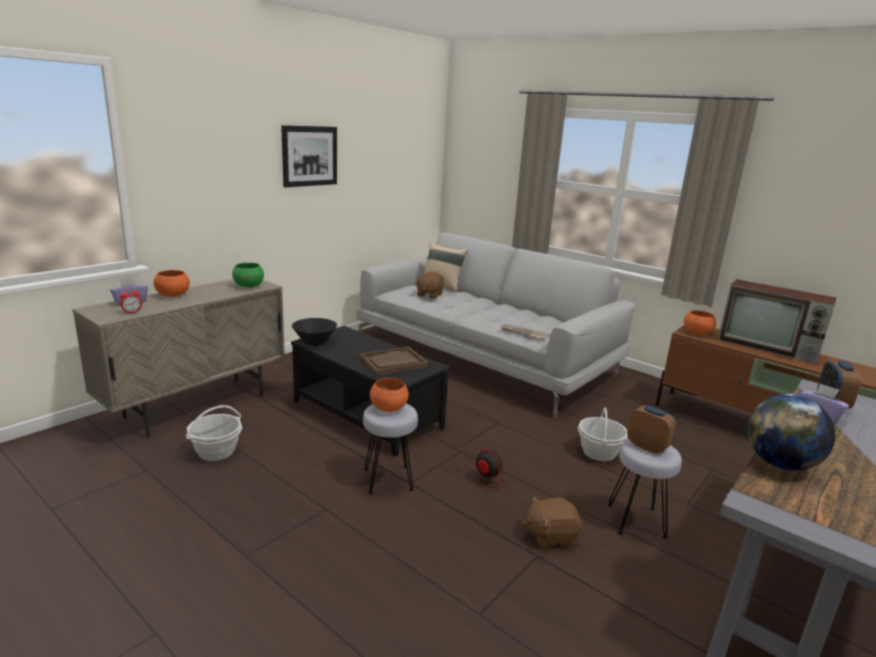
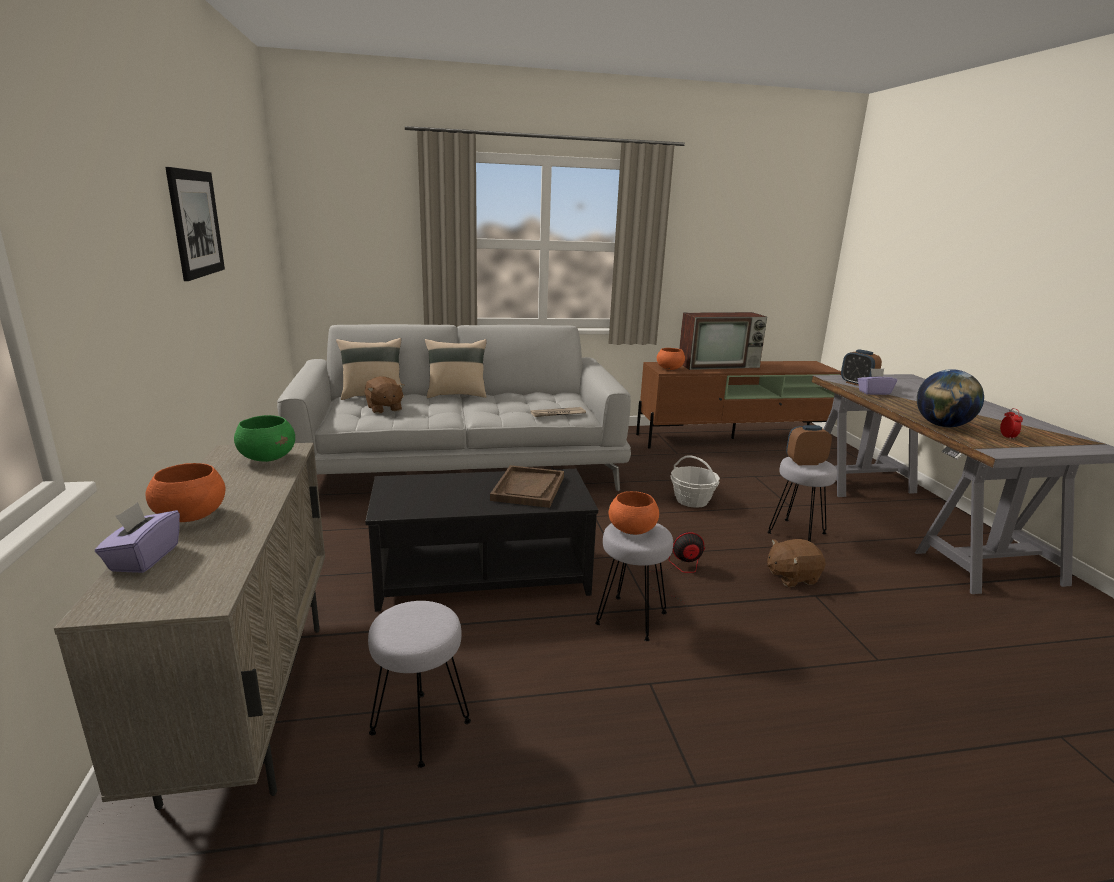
camera: 50 degrees left, 0 degrees up
(132, 312) = (215, 568): alarm clock -> alarm clock (1007, 437)
(216, 451) = (419, 728): basket -> grey stool
(315, 342) = (397, 508): black bowl -> none
(492, 301) = (456, 395): none -> beige pillow
(550, 536) = (791, 577): brown plush toy -> brown plush toy turned 45 degrees clockwise

